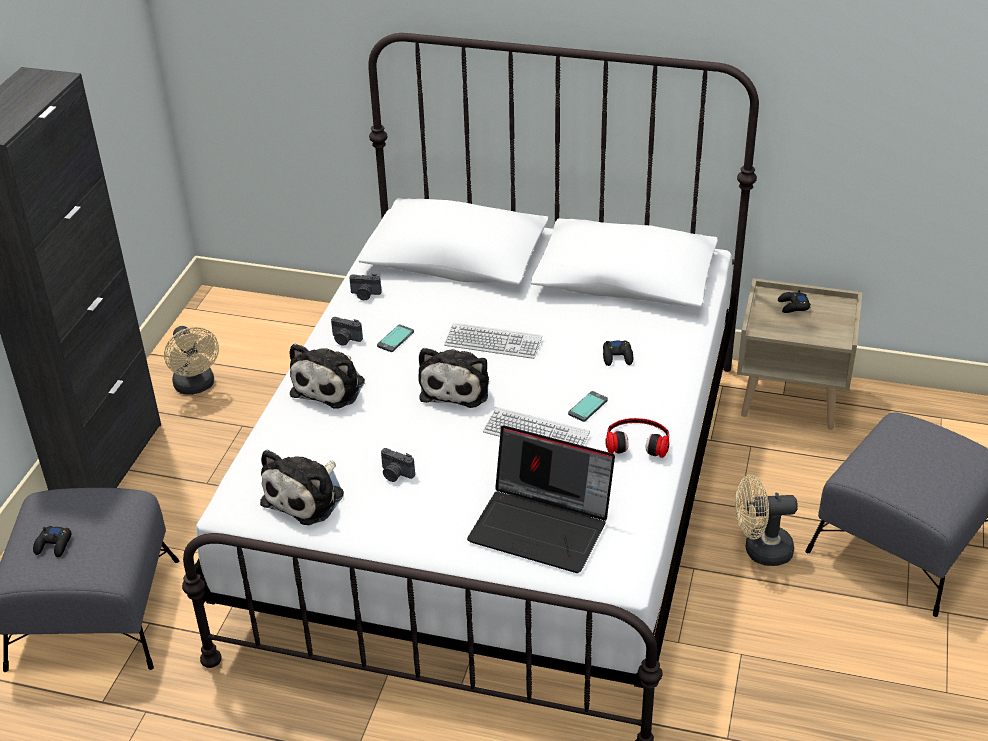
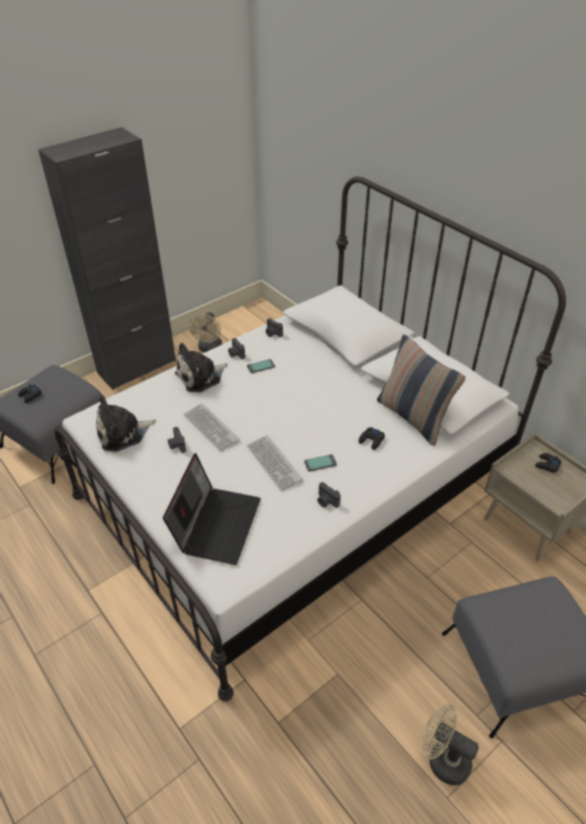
camera: 35 degrees right, 5 degrees up
(457, 386) = (262, 411): plush toy -> none
(493, 342) = (309, 394): keyboard -> keyboard (210, 428)
(543, 526) = (216, 524): laptop -> laptop turned 135 degrees counterclockwise
(636, 312) = (413, 417): none -> pillow
(637, 441) = (326, 501): headphones -> camera
(760, 550) = (413, 614): beige fan -> beige fan (442, 759)

